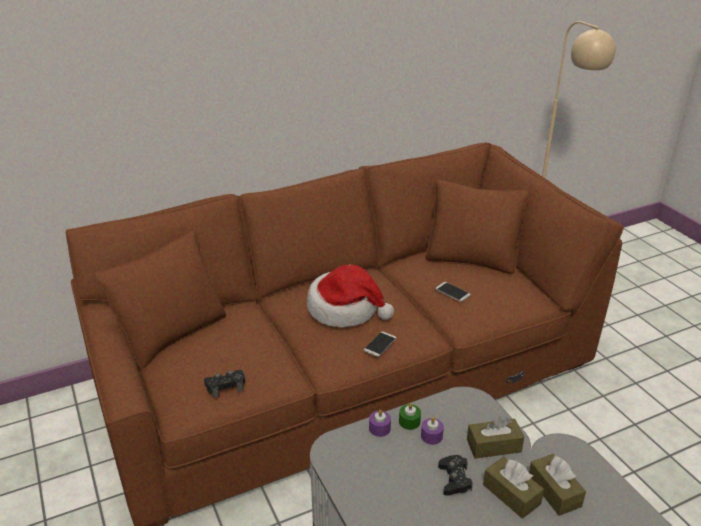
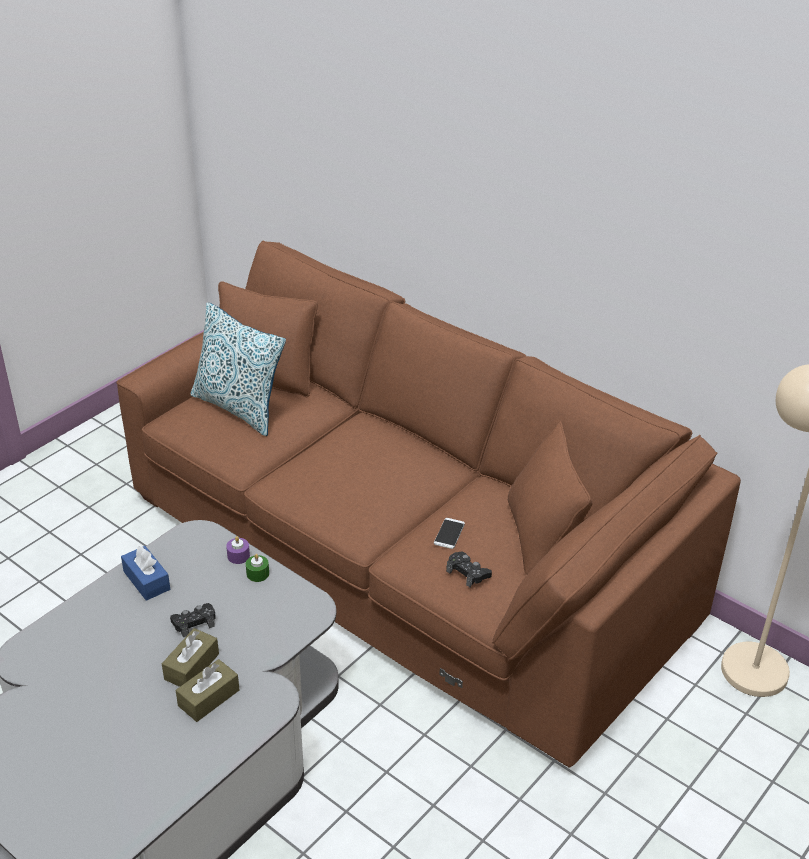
camera: 65 degrees right, 5 degrees up
(208, 359) = (239, 408): none -> pillow
(225, 386) = (208, 430): black game controller -> black game controller (468, 573)
(345, 309) = (364, 464): hat -> none
(380, 344) = (324, 505): phone -> none
(380, 502) = (146, 580): none -> blue tissue box
(431, 436) = (245, 594): purple candle -> none
(493, 446) = (253, 641): brown tissue box -> none

